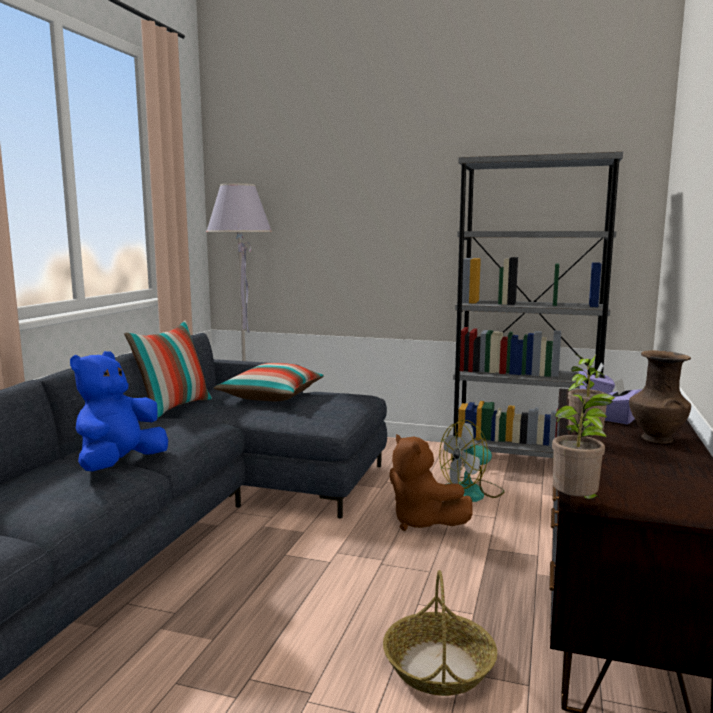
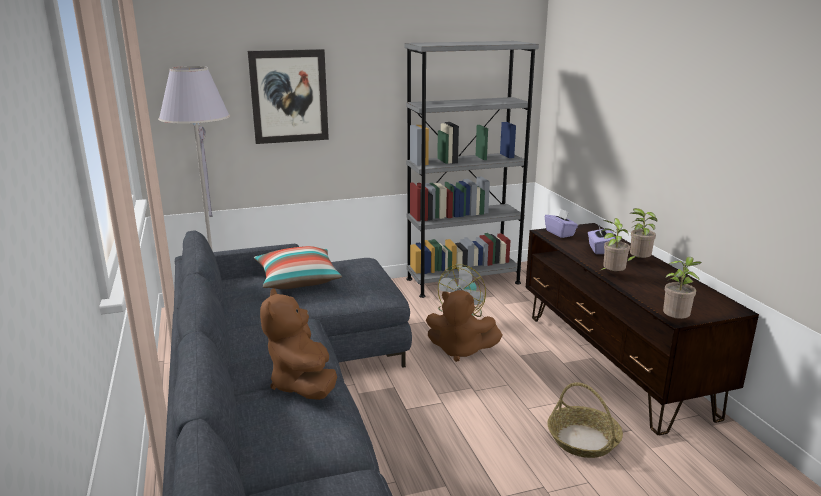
camera: 35 degrees left, 10 degrees up
(120, 464) = (303, 384): blue plush toy -> brown plush toy
(173, 408) = (229, 315): pillow -> none
(342, 221) = (289, 96): none -> picture
(655, 438) = (637, 262): brown vase -> potted plant

